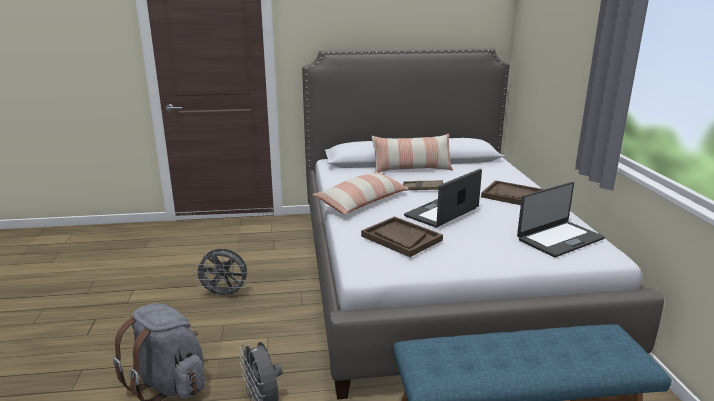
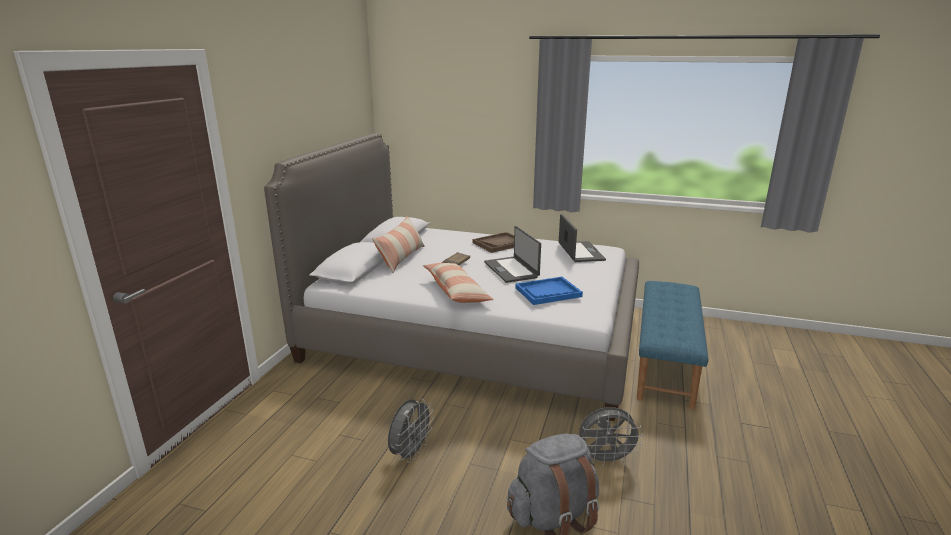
camera: 65 degrees left, 0 degrees up
(401, 238) = (548, 292): brown tray -> blue tray

